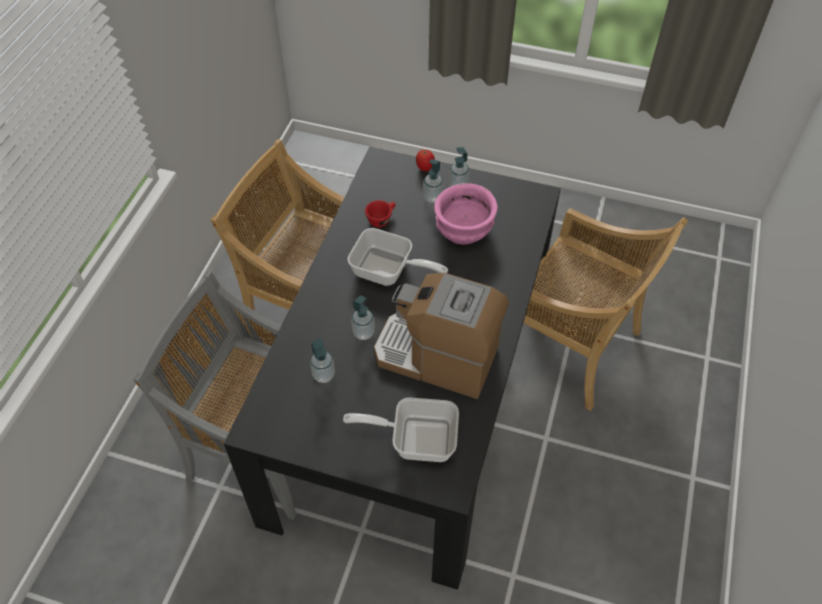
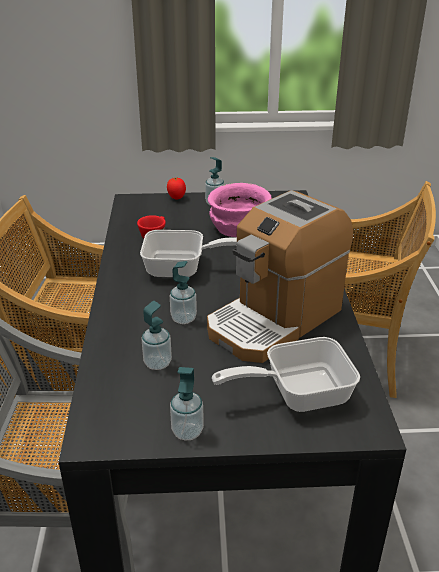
camera: 20 degrees left, 20 degrees down
(432, 197) = (195, 214): soap dispenser -> soap dispenser (187, 431)
(437, 356) = (274, 319): coffee machine -> coffee machine turned 45 degrees counterclockwise

